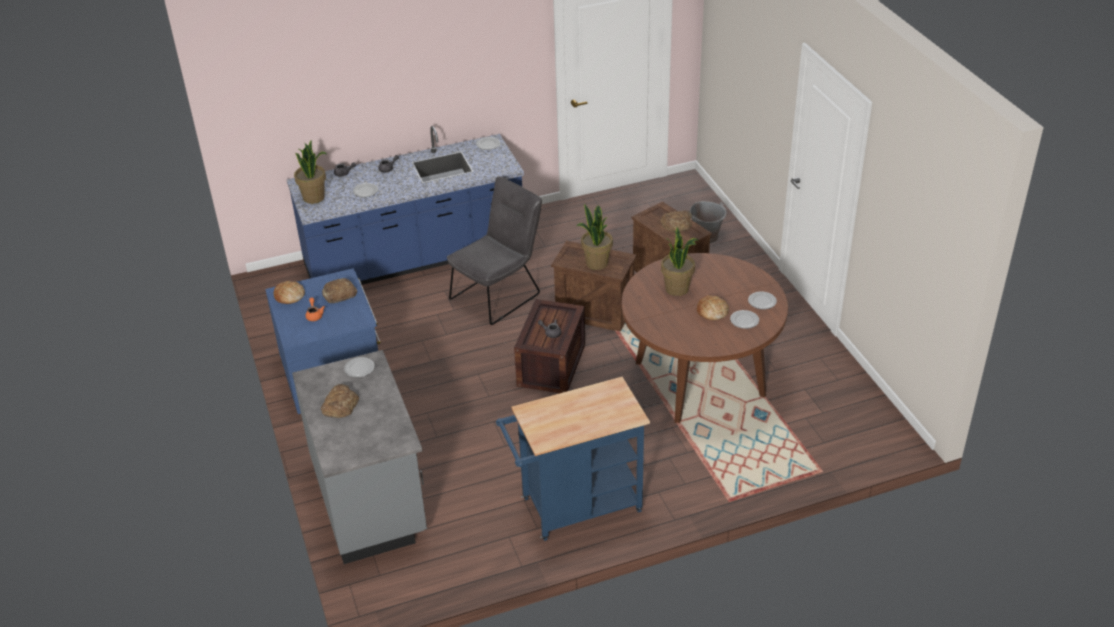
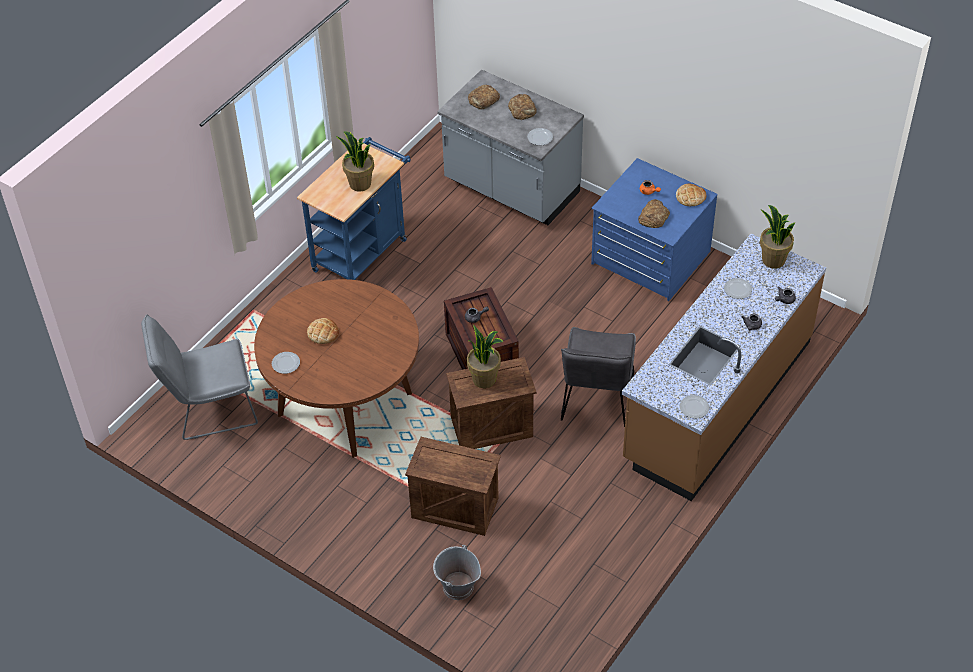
camera: 145 degrees right, 10 degrees up
(415, 258) = (717, 400): blue counter -> brown counter
(676, 224) = (448, 468): bread -> bread (483, 100)
(677, 288) = (369, 342): potted plant -> potted plant (359, 184)
(744, 320) = (289, 337): plate -> none
(827, 429) = (208, 409): none -> grey chair

